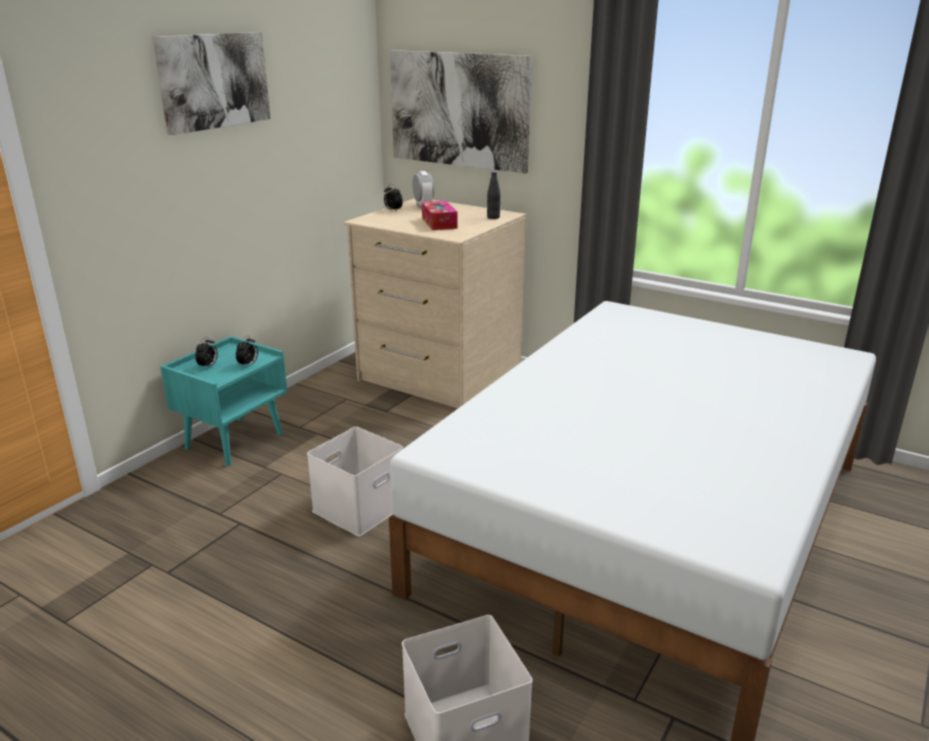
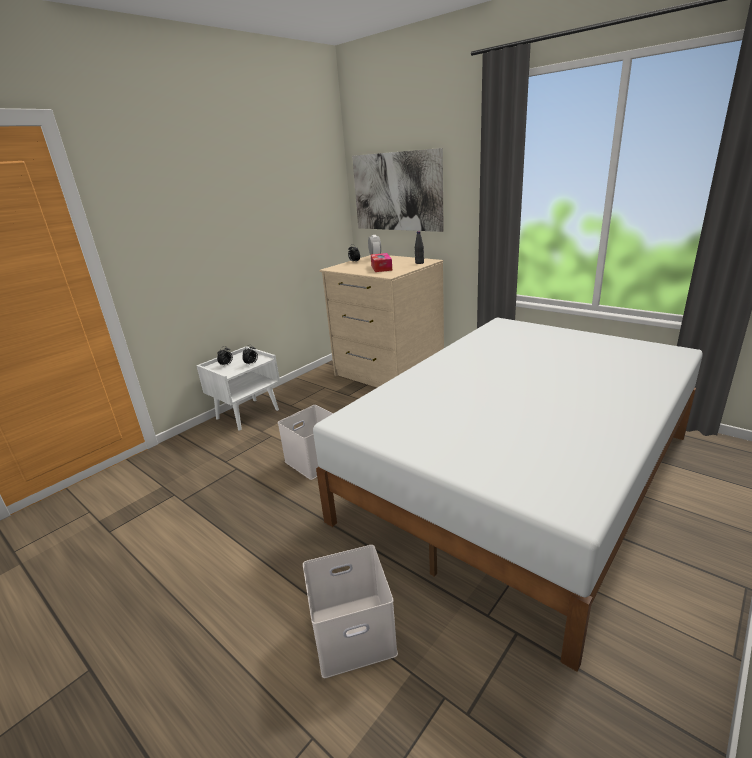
camera: 10 degrees right, 0 degrees up
(213, 81) = (225, 177): picture -> none
(234, 440) = (248, 414): turquoise nightstand -> white nightstand

